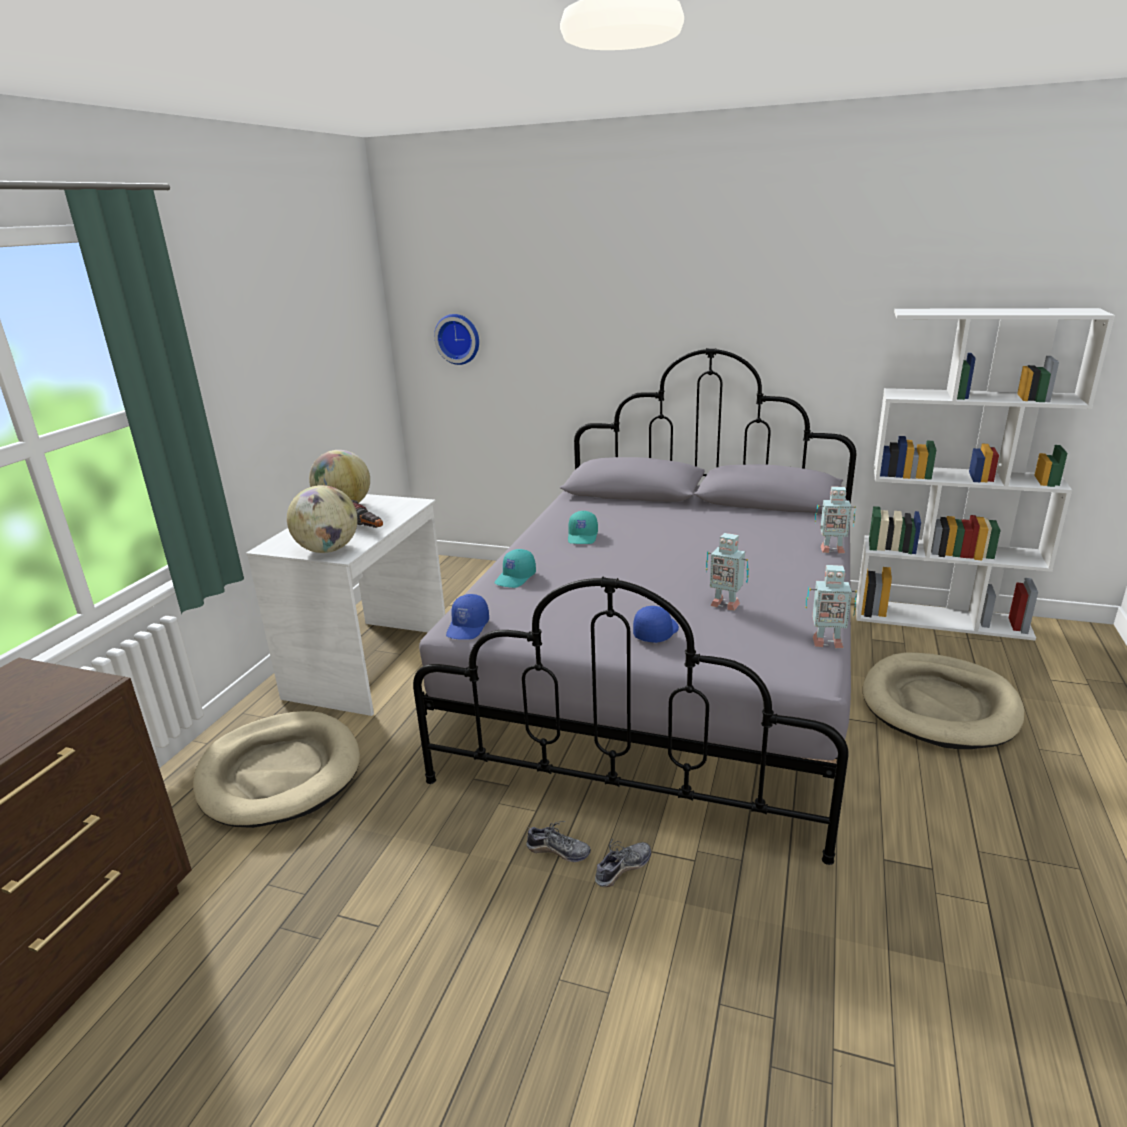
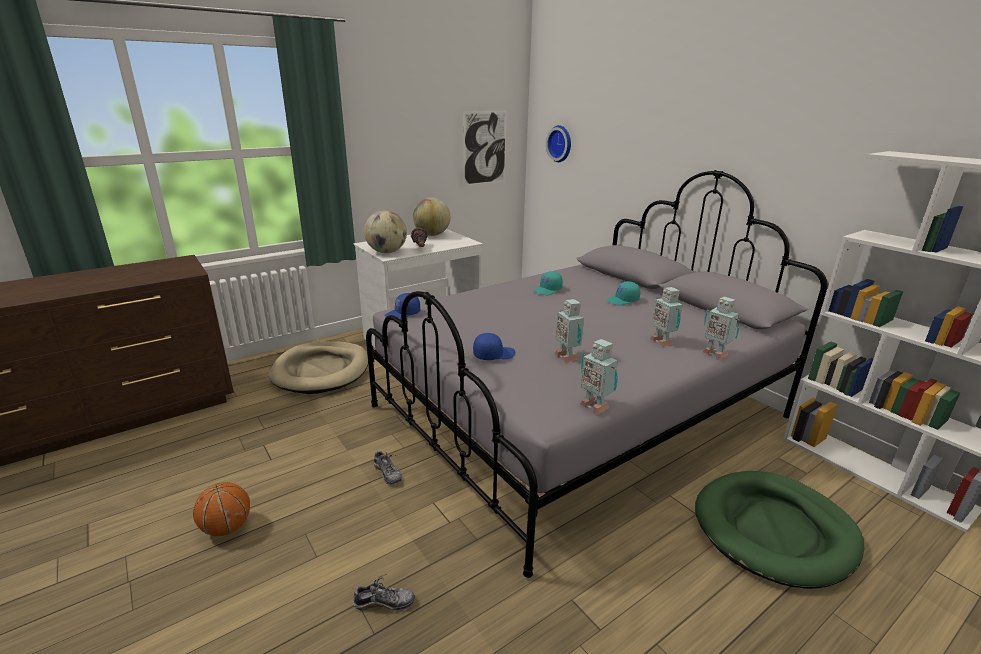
camera: 35 degrees right, 0 degrees up
(351, 360) = (485, 148): none -> picture
(446, 1044) = (227, 528): none -> basketball
(516, 578) = (470, 299): turquoise cap -> turquoise cap (623, 300)
(622, 868) = (406, 502): shoe -> shoe (384, 602)
(775, 554) = (662, 341): none -> toy robot
(939, 705) = (774, 531): beige dog bed -> green dog bed

